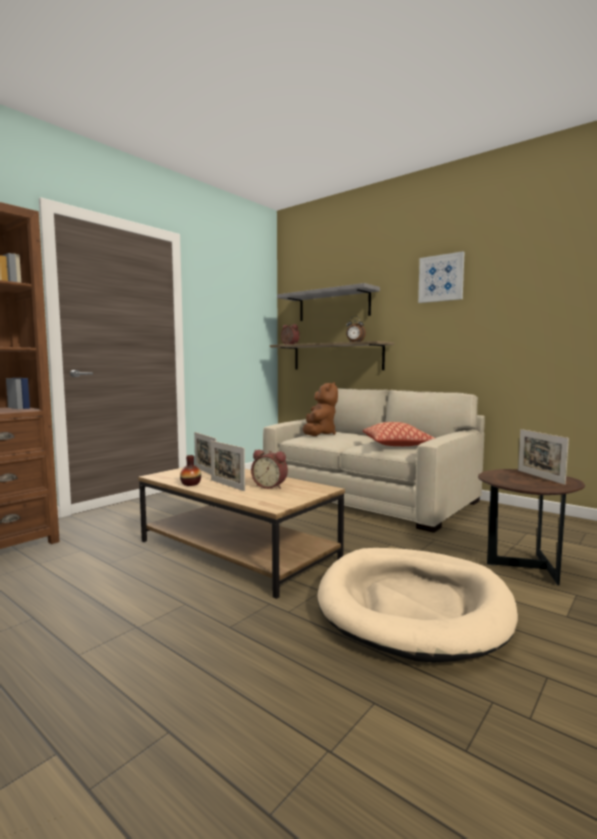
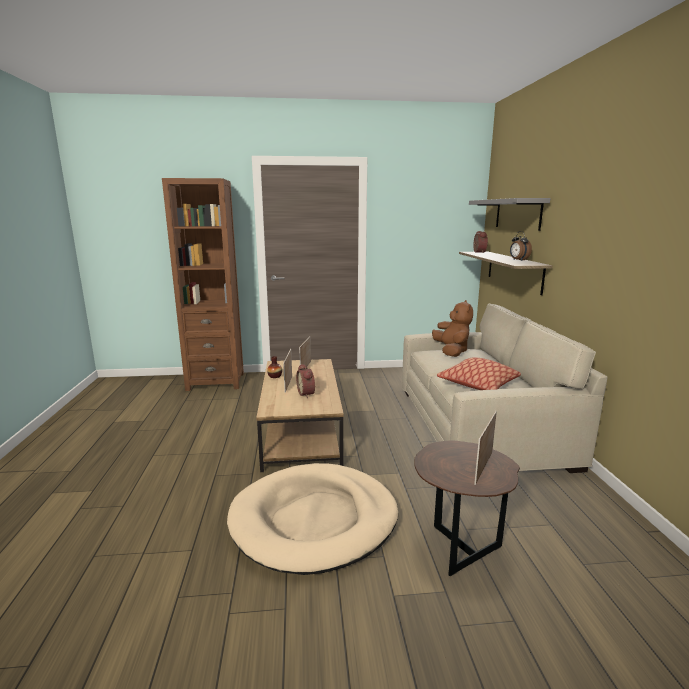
camera: 45 degrees right, 10 degrees up
(319, 434) = (451, 351): brown plush toy -> brown plush toy turned 60 degrees counterclockwise
(441, 278) = (598, 194): picture -> none

